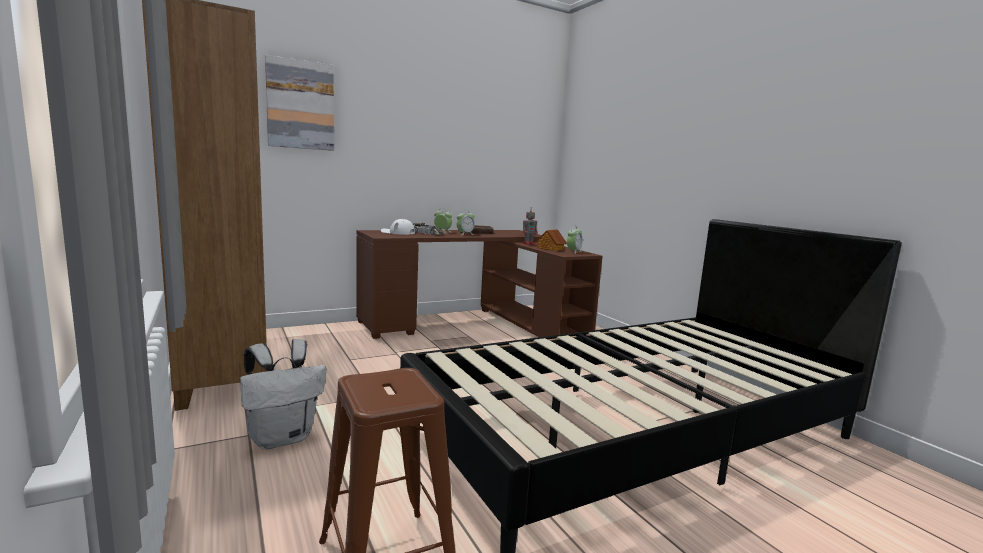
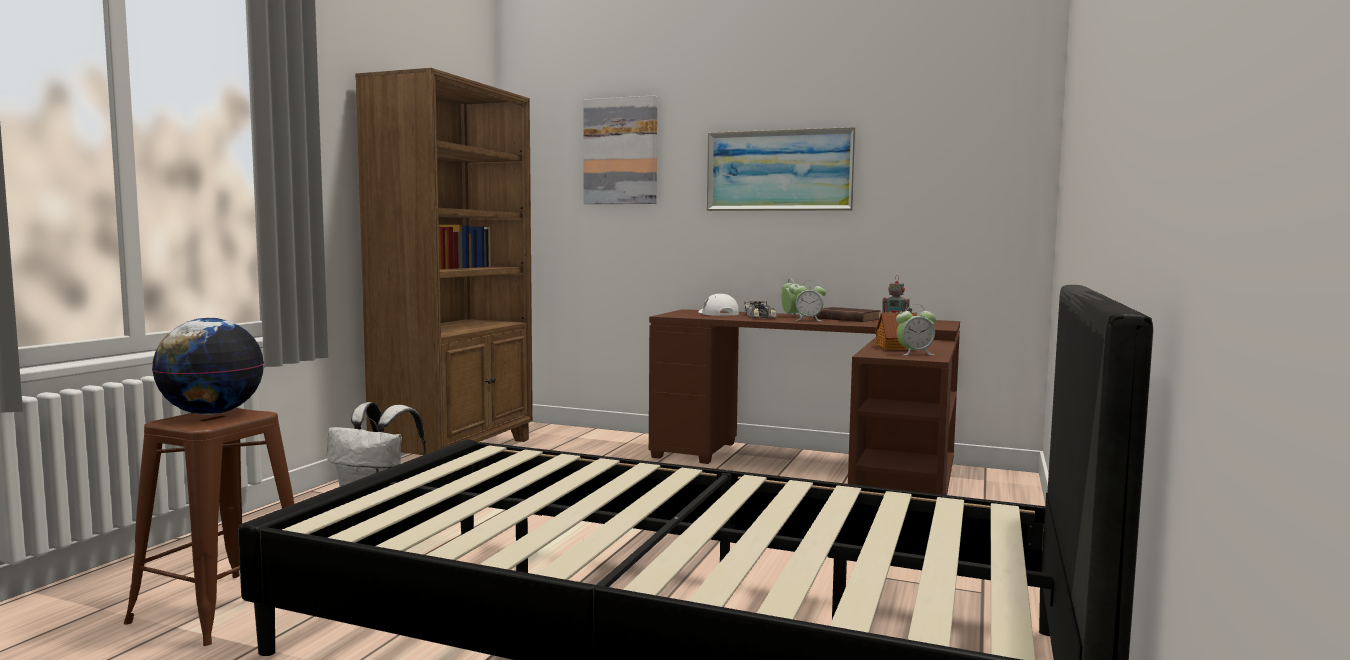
camera: 50 degrees right, 5 degrees down
(371, 385) = (211, 413): none -> globe
(423, 135) = (779, 170): none -> picture

